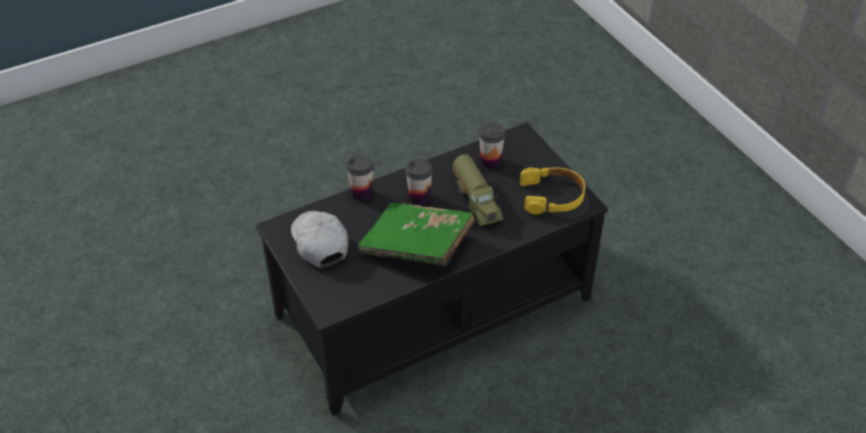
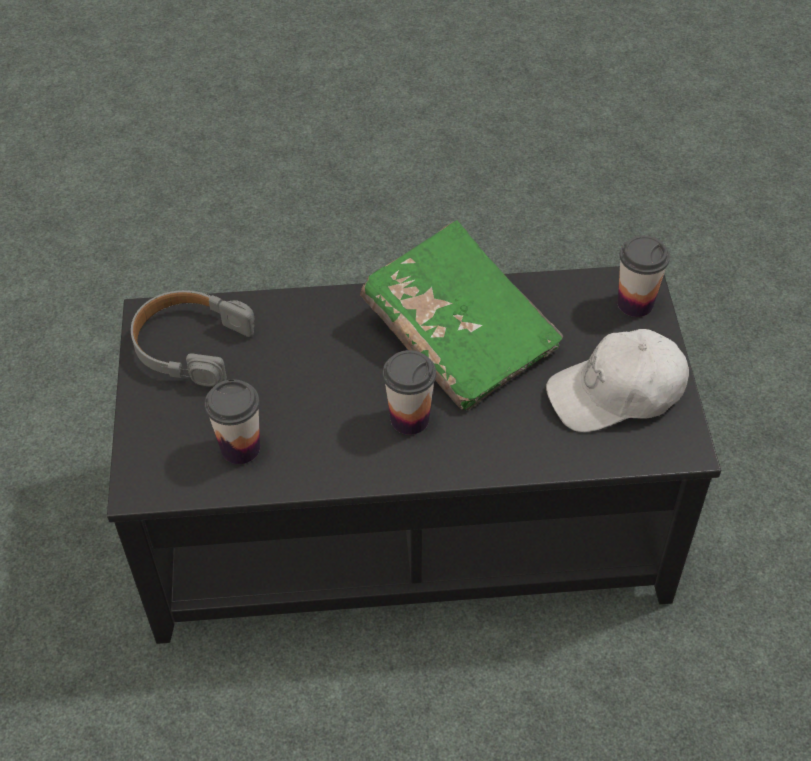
camera: 155 degrees left, 5 degrees up
(319, 243) = (616, 393): white cap -> white cap turned 75 degrees clockwise
(361, 194) = (507, 463): cup -> cup (635, 303)
(477, 201) = (317, 379): toy truck -> none
(552, 196) = (190, 345): yellow headphones -> grey headphones

